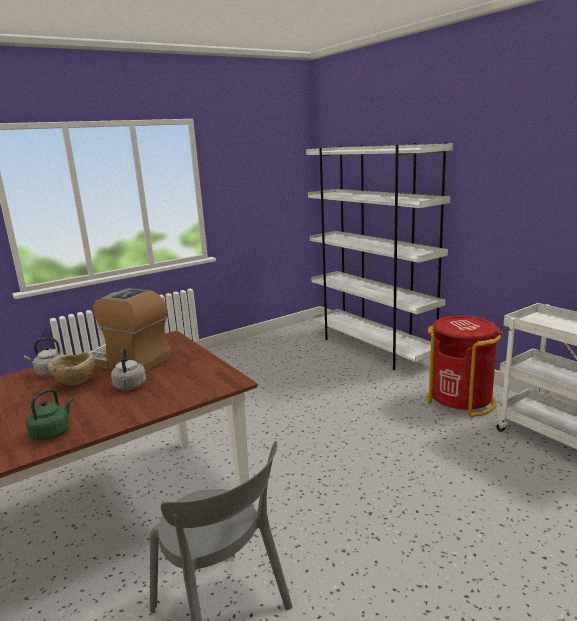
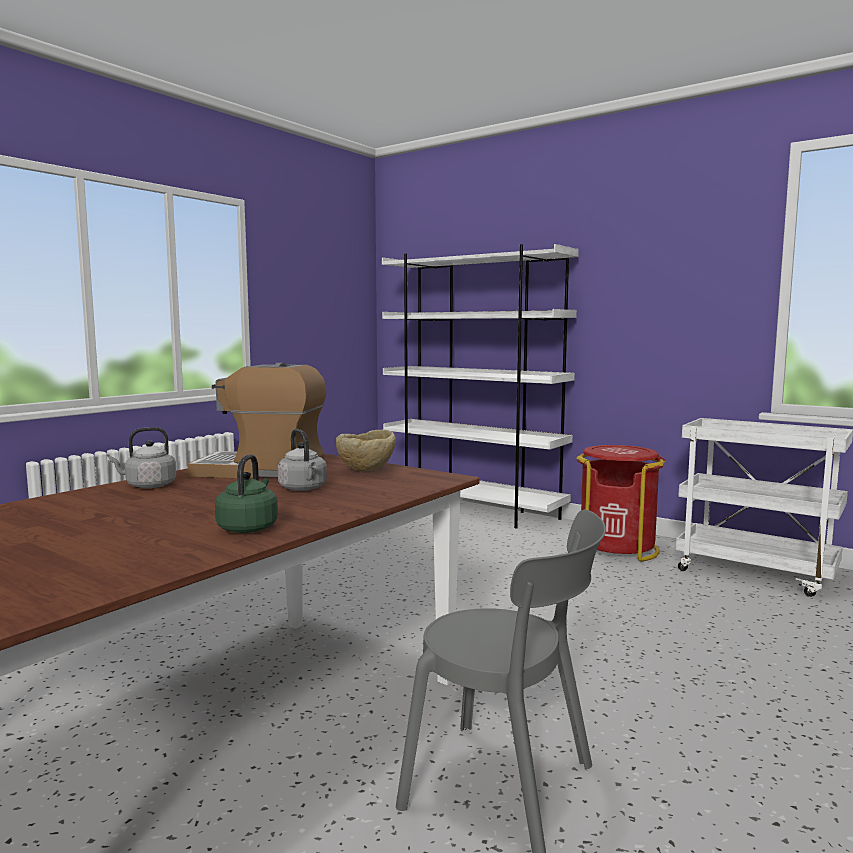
camera: 20 degrees left, 10 degrees down
(75, 384) = (210, 491): beige bowl -> beige bowl (366, 471)

